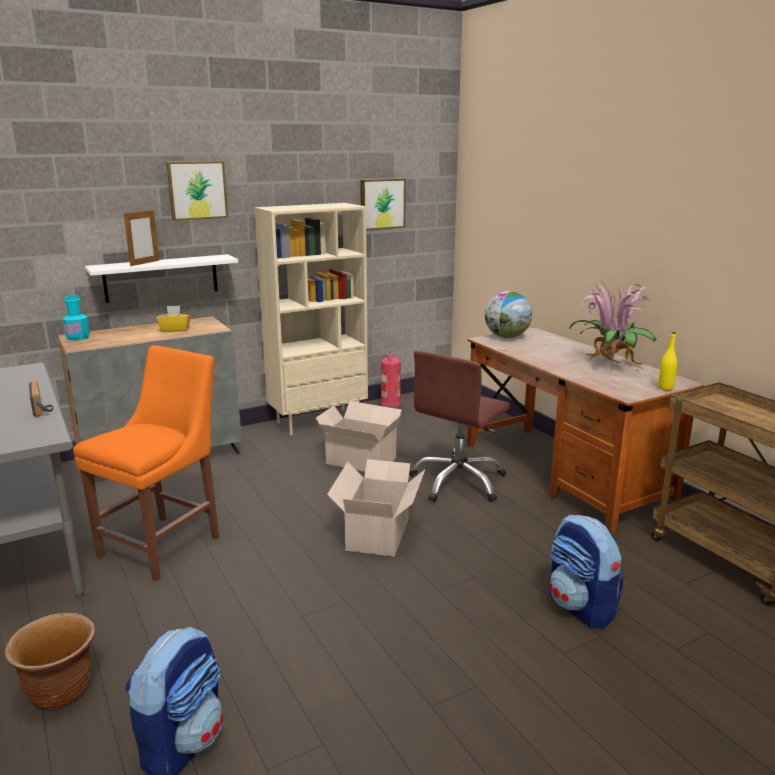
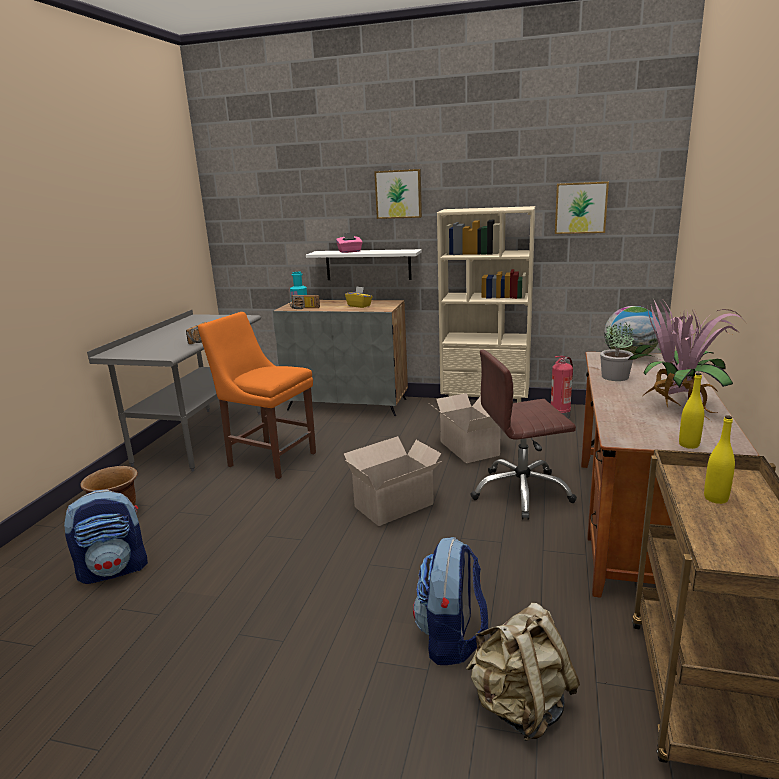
camera: 45 degrees right, 0 degrees up
(105, 343) = (304, 308): none -> radio
(145, 263) = (350, 251): picture frame -> pink tissue box
(164, 544) = (269, 458): orange chair -> orange chair turned 135 degrees counterclockwise
(530, 353) = (615, 377): none -> potted plant
(678, 622) = (520, 706): none -> beige backpack
(735, 415) = (715, 498): none -> yellow bottle

